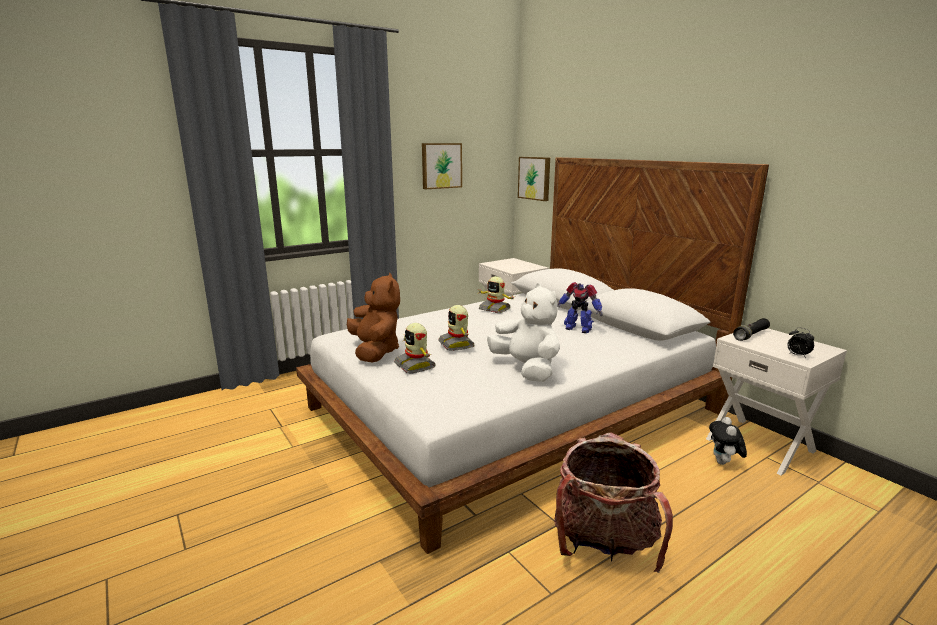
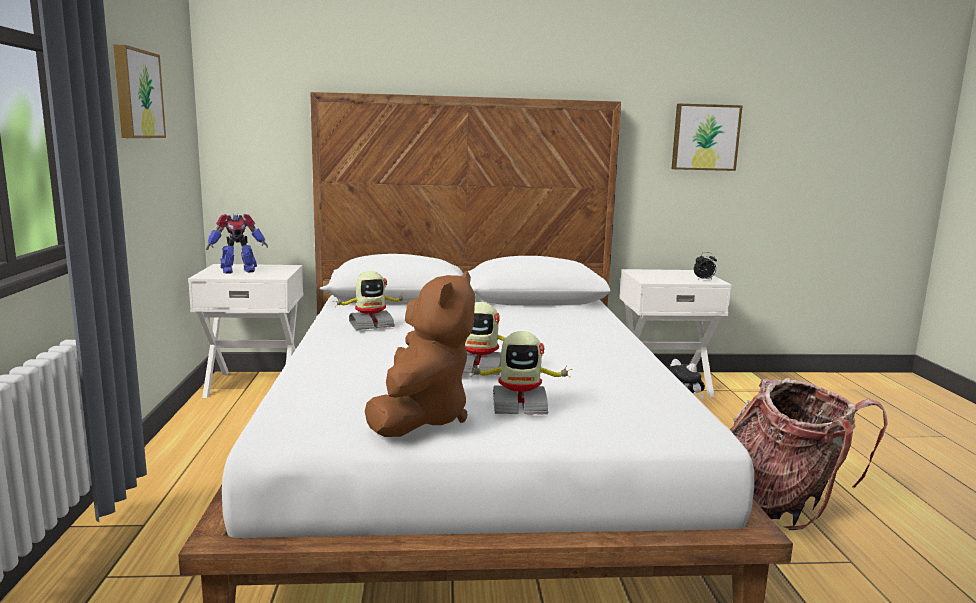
camera: 60 degrees left, 5 degrees down
(375, 351) = (420, 418): brown plush toy -> brown plush toy turned 90 degrees clockwise
(526, 369) = (600, 361): white plush toy -> none
(535, 178) = (252, 126): picture -> picture (705, 137)
(578, 329) = (508, 315): toy robot -> toy robot (238, 271)
(751, 335) = (646, 275): black flashlight -> none

